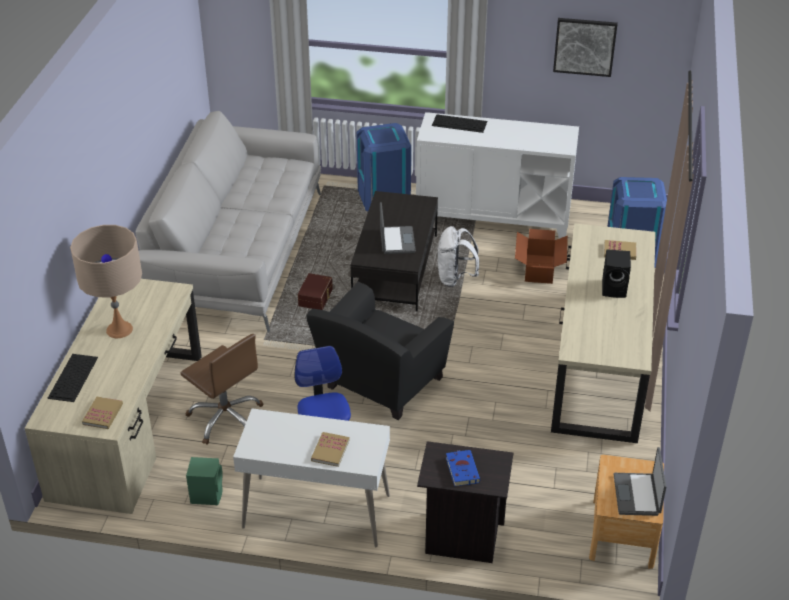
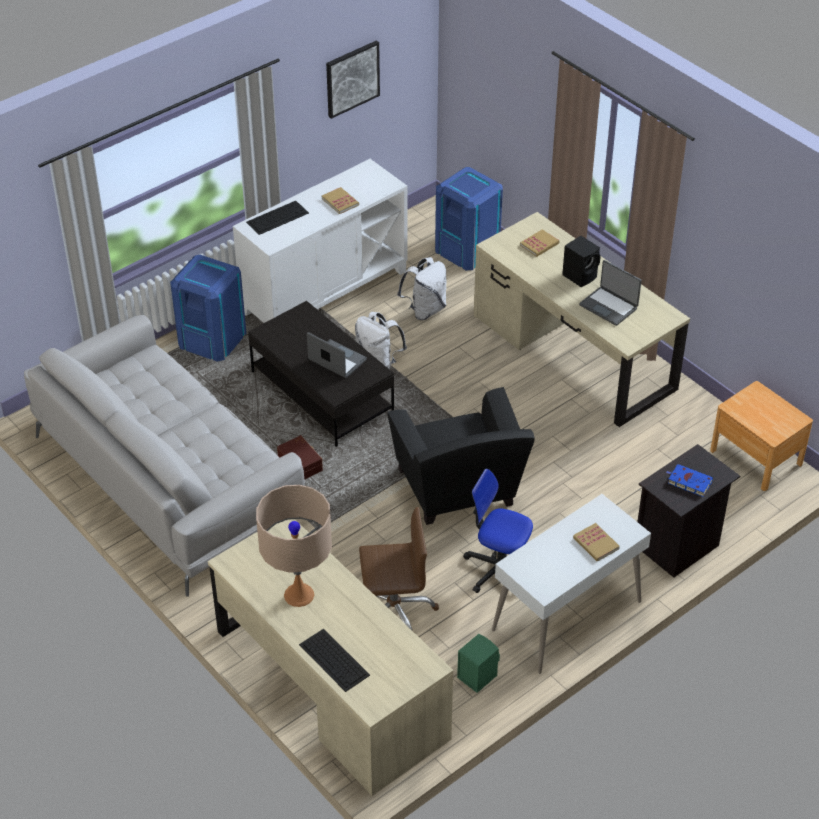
camera: 50 degrees left, 5 degrees up
(103, 414) = (408, 663): book -> book (340, 202)
(539, 269) = (425, 310): cardboard box -> white backpack
(637, 495) = (775, 414): laptop -> laptop (609, 306)

